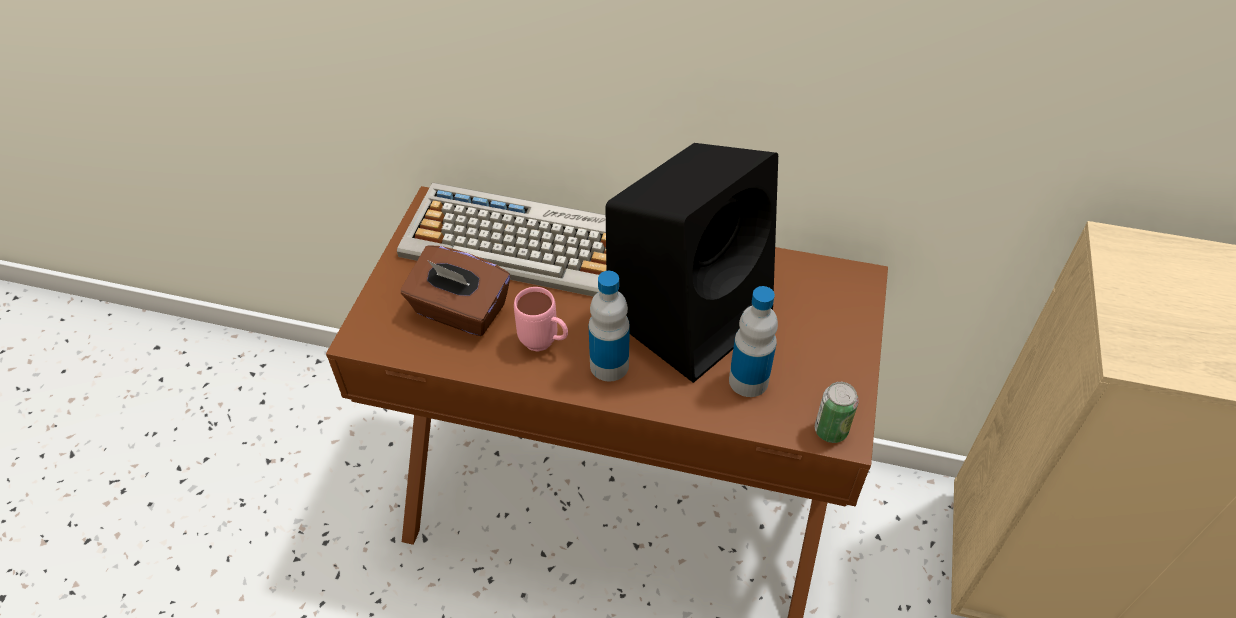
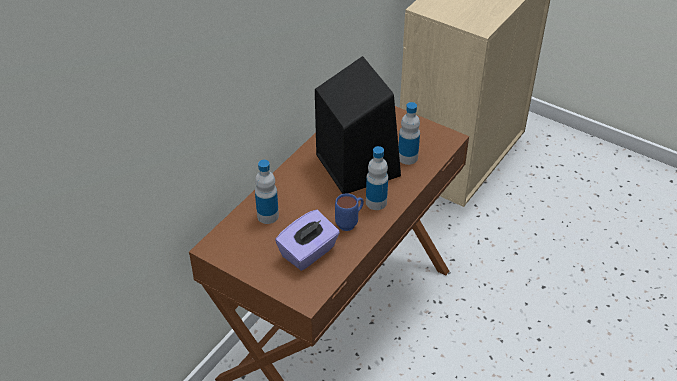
camera: 70 degrees left, 5 degrees down
(460, 311) = (308, 253): brown tissue box -> purple tissue box
(521, 242) = (268, 216): keyboard -> bottle
(545, 344) = (350, 223): pink mug -> blue mug
(830, 430) = (447, 141): can -> none

